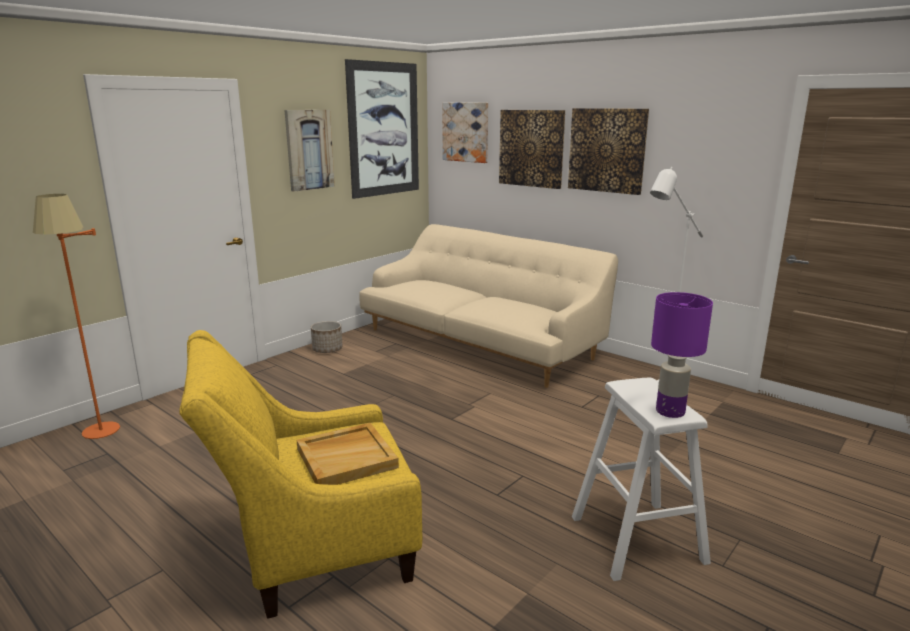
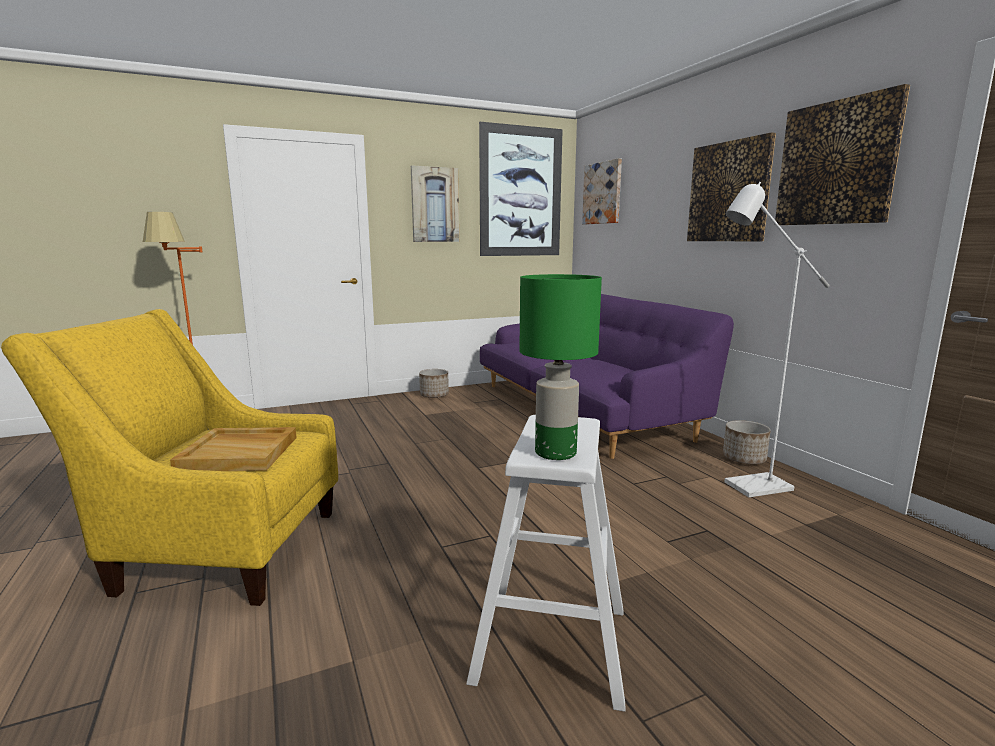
camera: 25 degrees right, 5 degrees down
(480, 342) = (582, 409): beige sofa -> purple sofa
(531, 148) = (657, 201): picture -> picture (836, 163)
(637, 369) = (744, 459): none -> planter
(670, 411) = (556, 452): purple table lamp -> green table lamp

